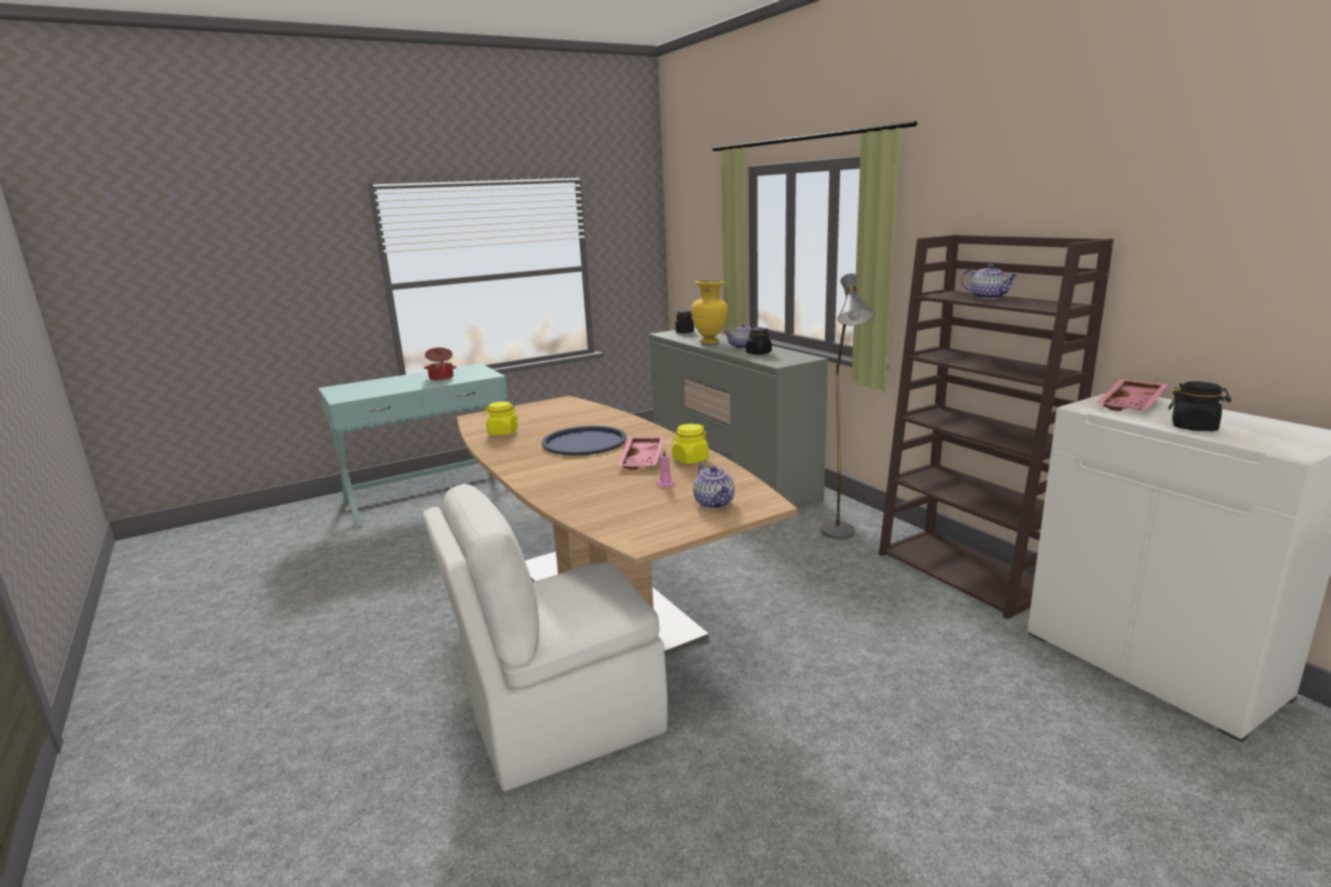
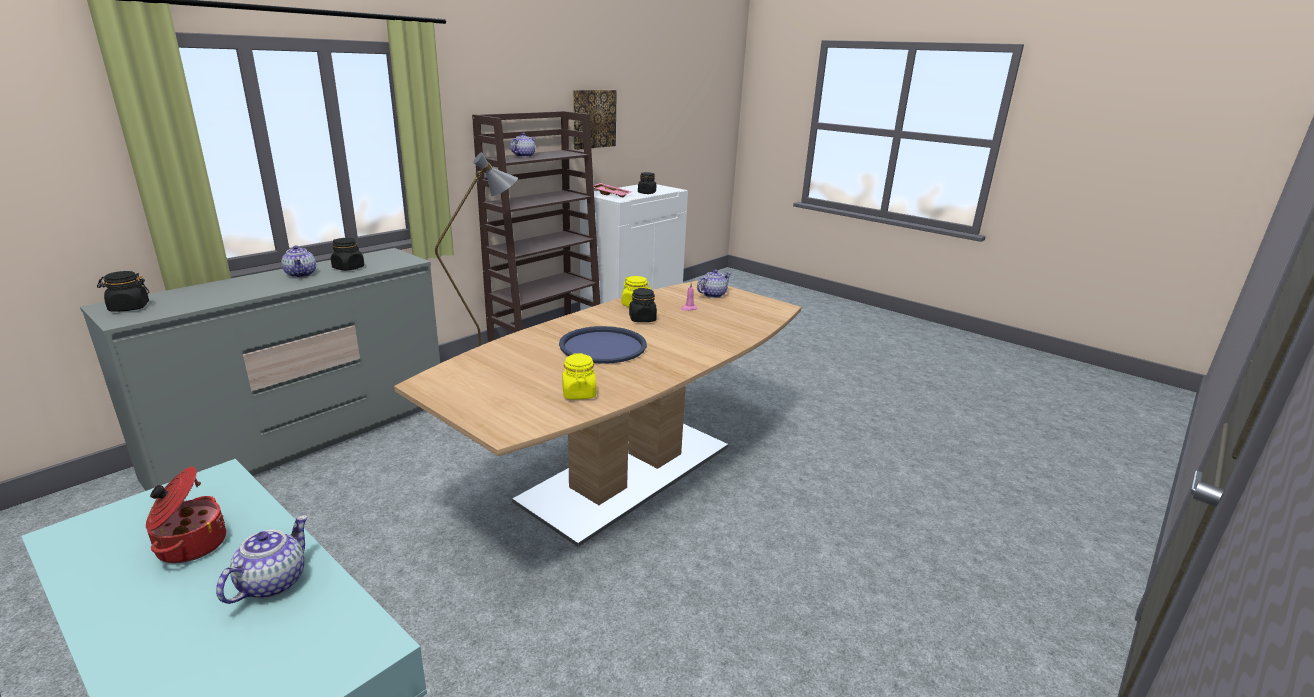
camera: 110 degrees left, 5 degrees up
(399, 387) = (272, 582): none -> teapot
(561, 723) = (789, 457): white chair -> none
(643, 460) = (642, 319): pink tray -> black jar
(710, 342) = (247, 289): yellow vase -> none
(1198, 259) = (593, 119): none -> picture

